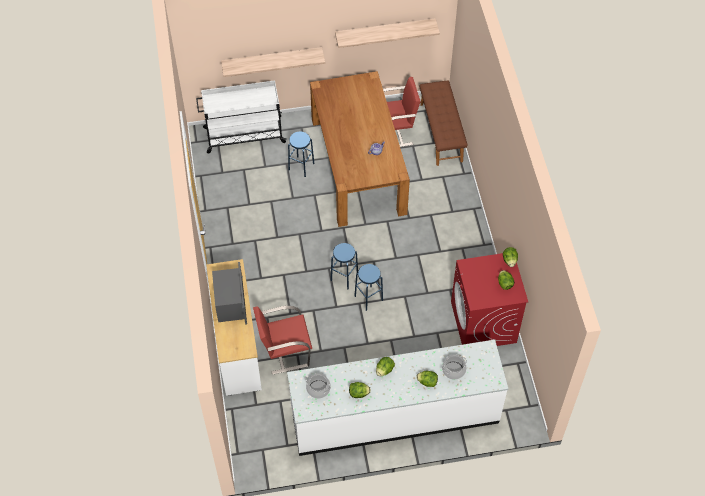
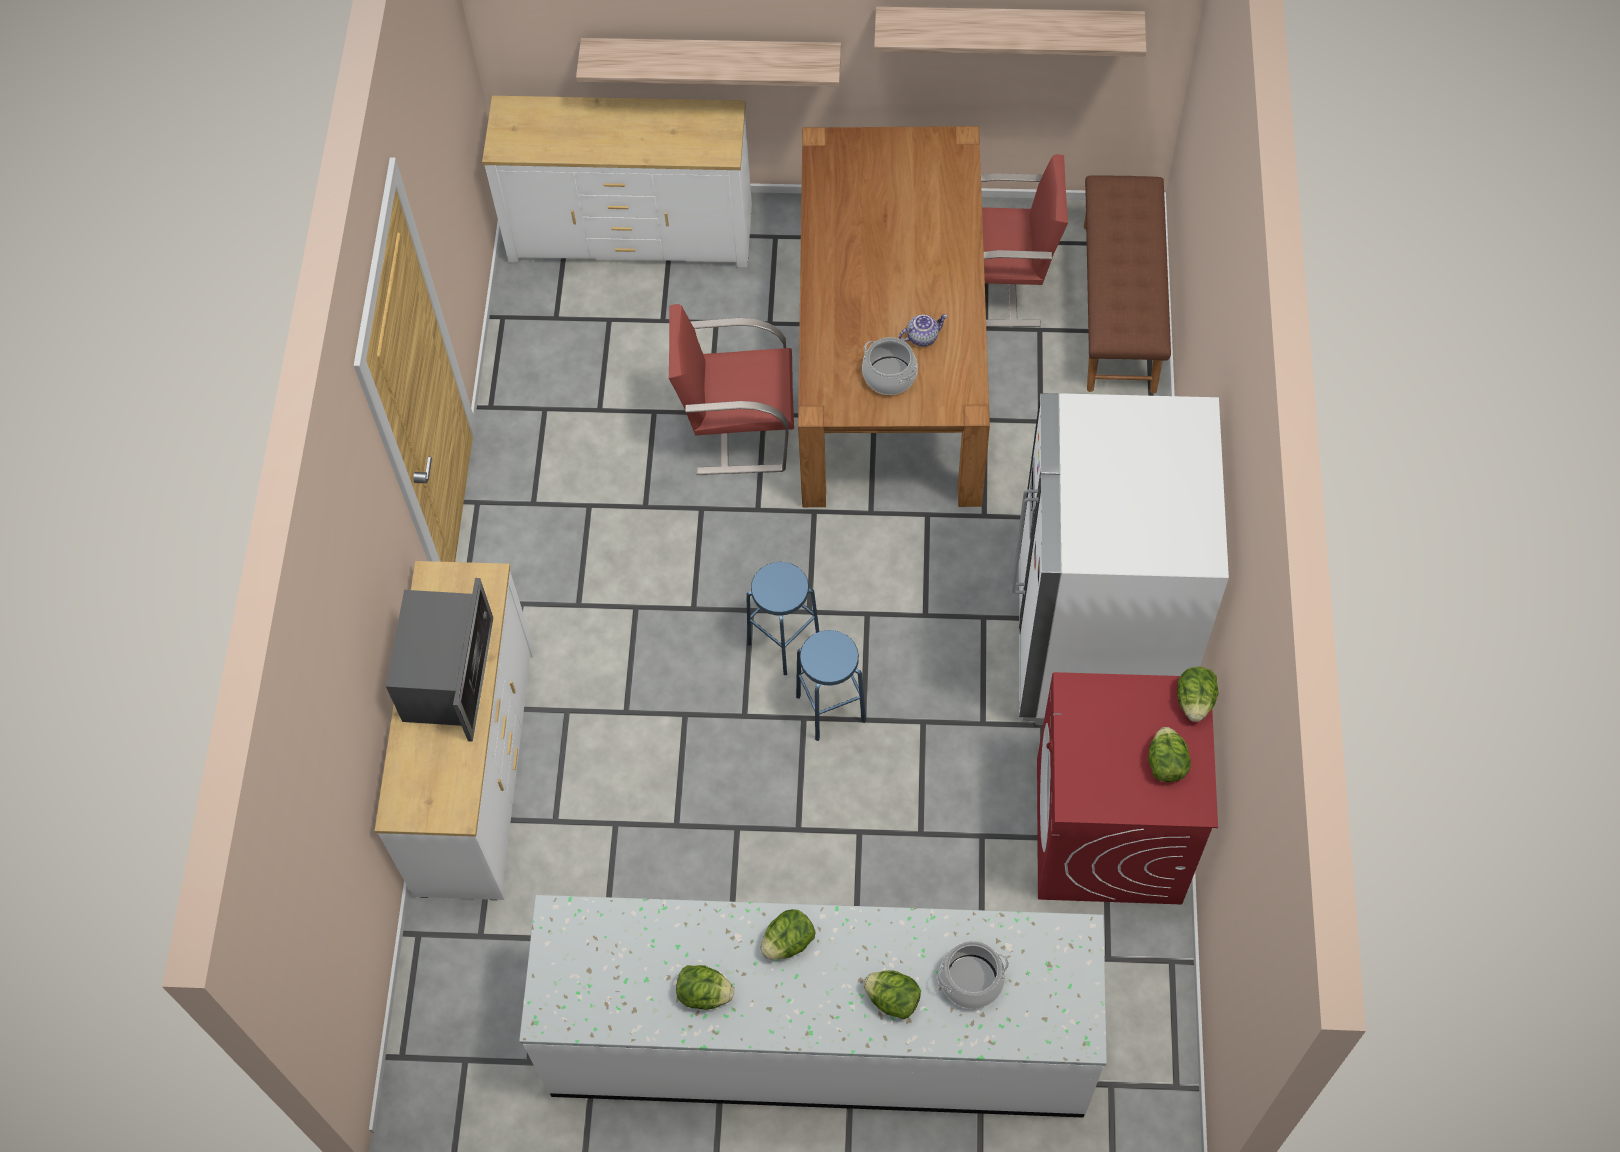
camera: 15 degrees right, 5 degrees up
(243, 135) = (631, 233): white cart -> white dresser
(284, 351) = (587, 808): red chair -> red chair (738, 428)
(301, 166) = (750, 335): blue stool -> none
(318, 389) = (603, 959): cooking pot -> cooking pot (890, 375)
(462, 257) = (1096, 644): none -> white fridge

